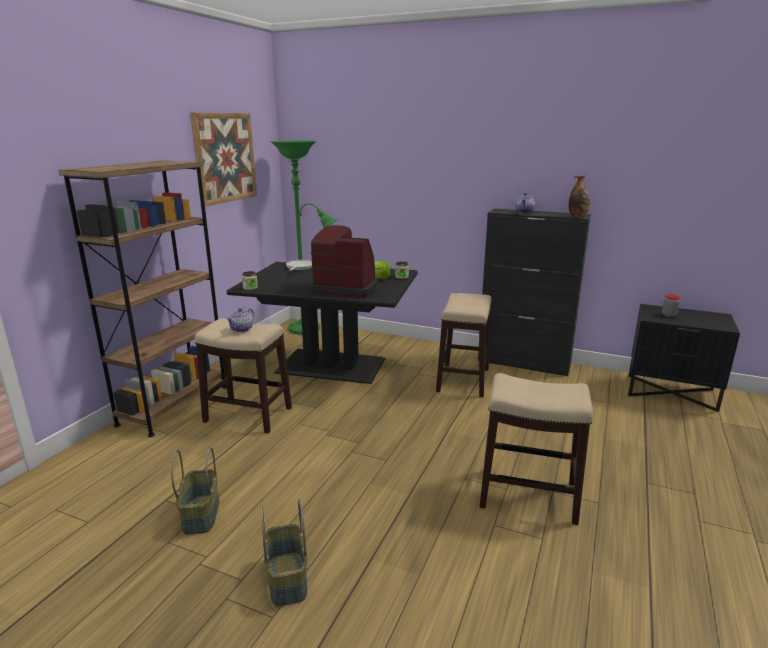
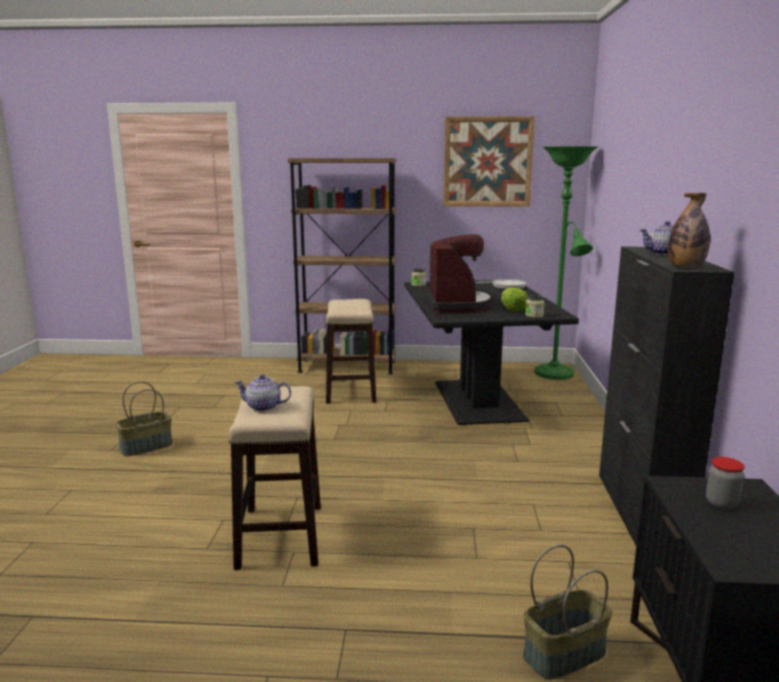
camera: 70 degrees right, 5 degrees down
(200, 514) = (210, 407): basket -> basket (564, 653)
(242, 329) = (349, 307): teapot -> teapot (264, 407)
(463, 380) = (523, 472): stool -> none

